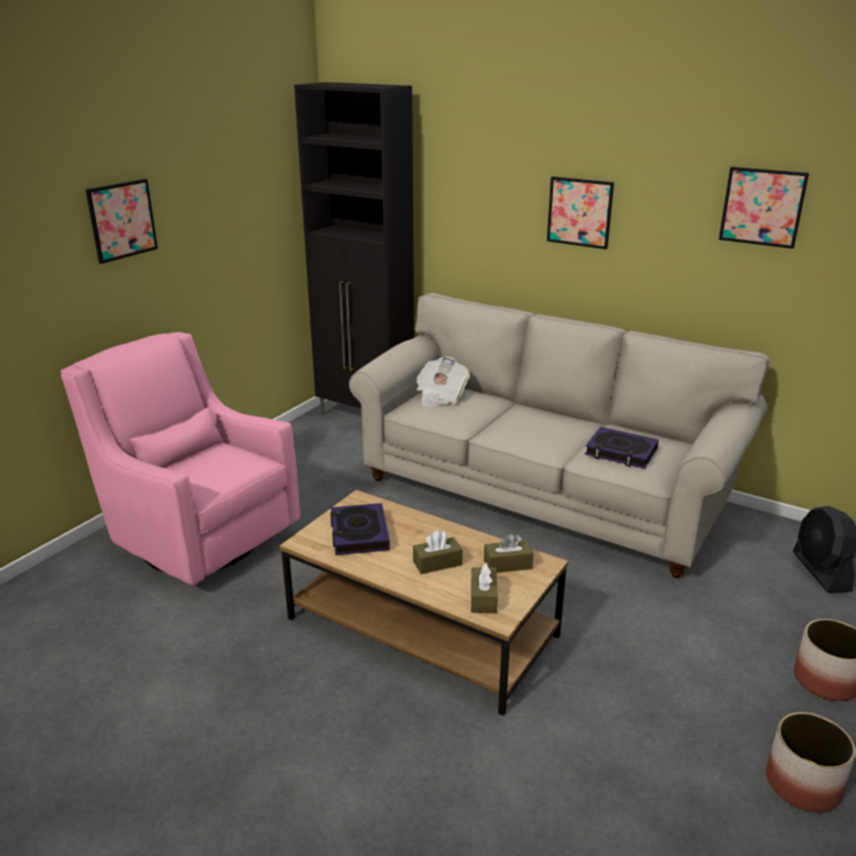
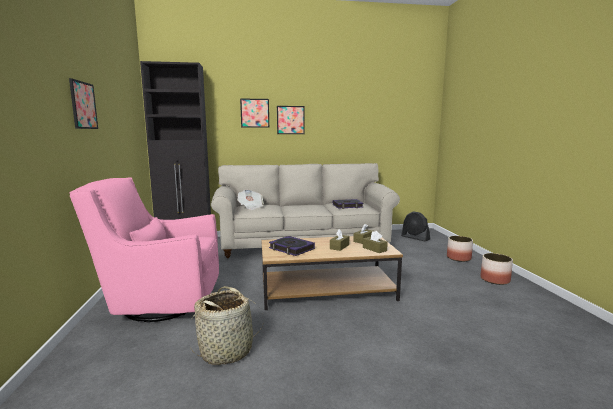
camera: 40 degrees left, 15 degrees down
(166, 663) = (227, 351): none -> basket
(762, 207) = (361, 110): picture -> picture (255, 113)

